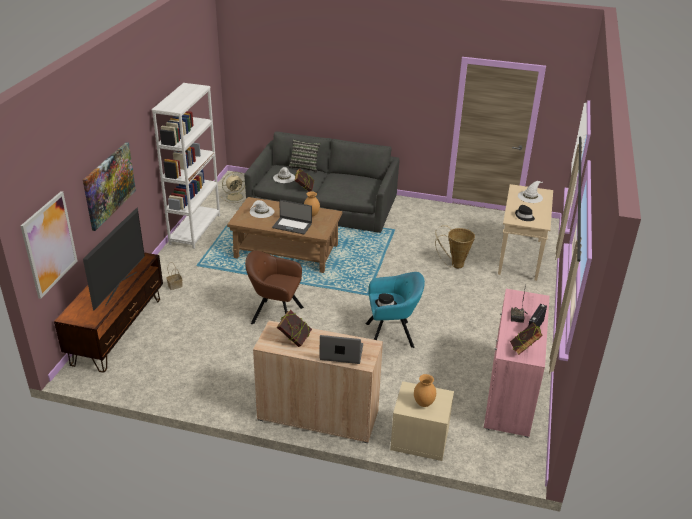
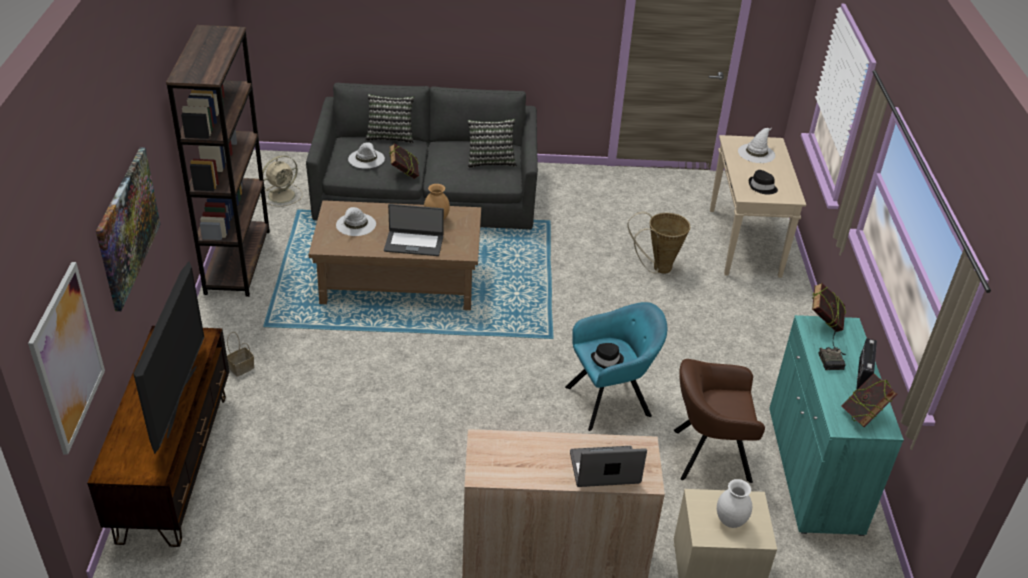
camera: 15 degrees left, 5 degrees up
(195, 229) = (238, 261): white bookcase -> brown bookcase
(275, 315) = (421, 394): brown armchair -> brown armchair (707, 455)
(294, 340) = (523, 458): book -> book (824, 323)
(361, 187) = (491, 161): none -> pillow
(423, 403) = (730, 521): brown vase -> white vase
(510, 394) = (813, 470): pink cabinet -> turquoise cabinet

